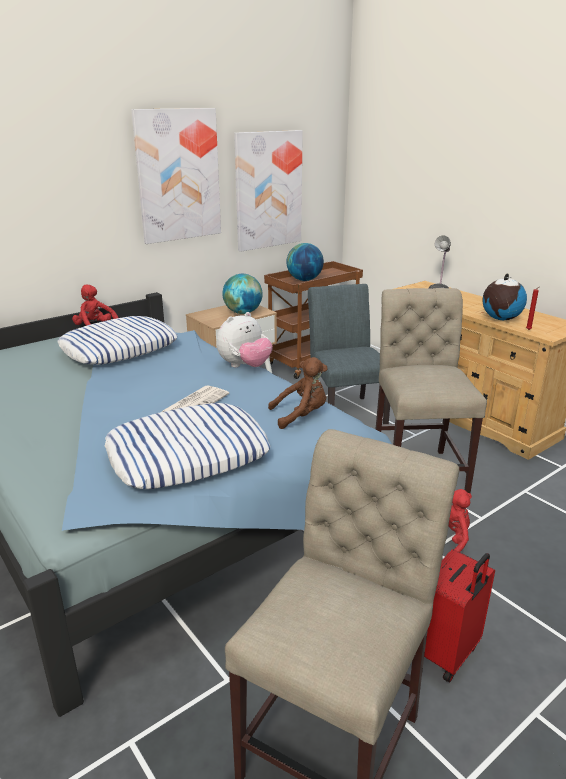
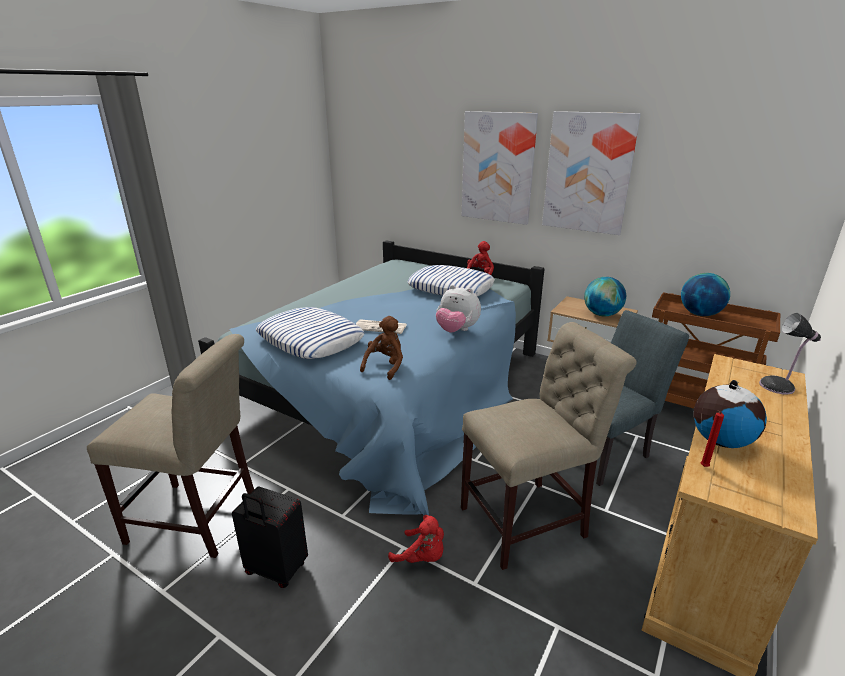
camera: 70 degrees right, 0 degrees up
(268, 190) = (696, 206): picture -> picture (497, 168)
(301, 415) = (385, 366): brown plush toy -> brown plush toy turned 120 degrees counterclockwise
(447, 654) = (275, 570): red suitcase -> black suitcase

